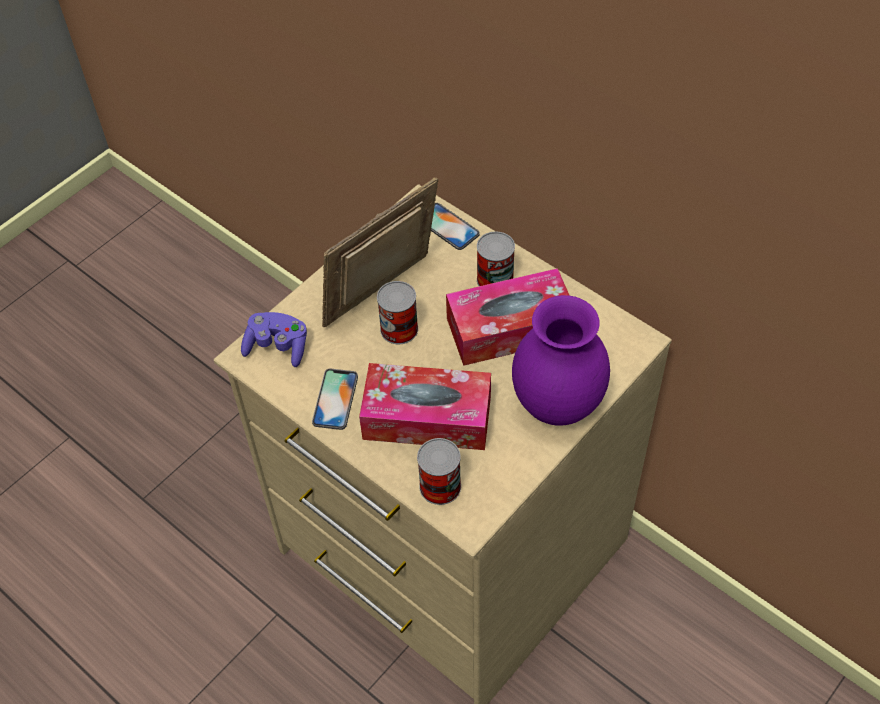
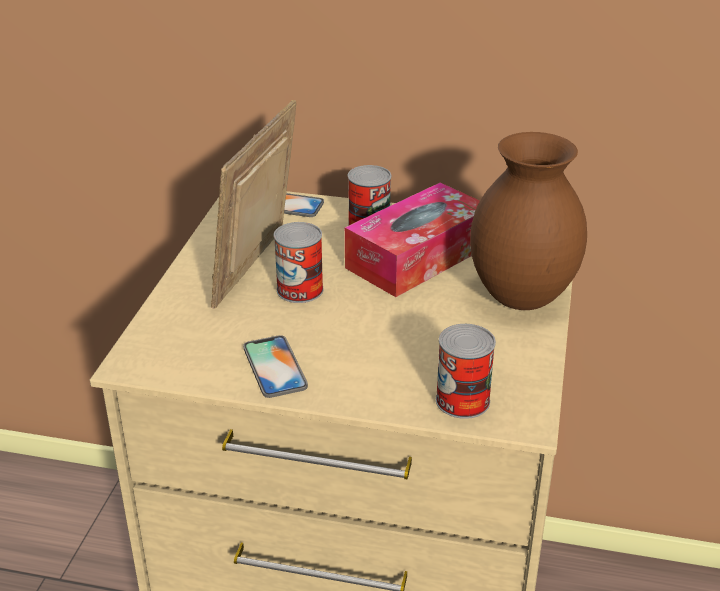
camera: 30 degrees left, 20 degrees down
(277, 347) = (167, 344): purple game controller -> none
(427, 417) = (394, 349): tissue box -> none
(559, 406) = (523, 298): purple vase -> brown vase

